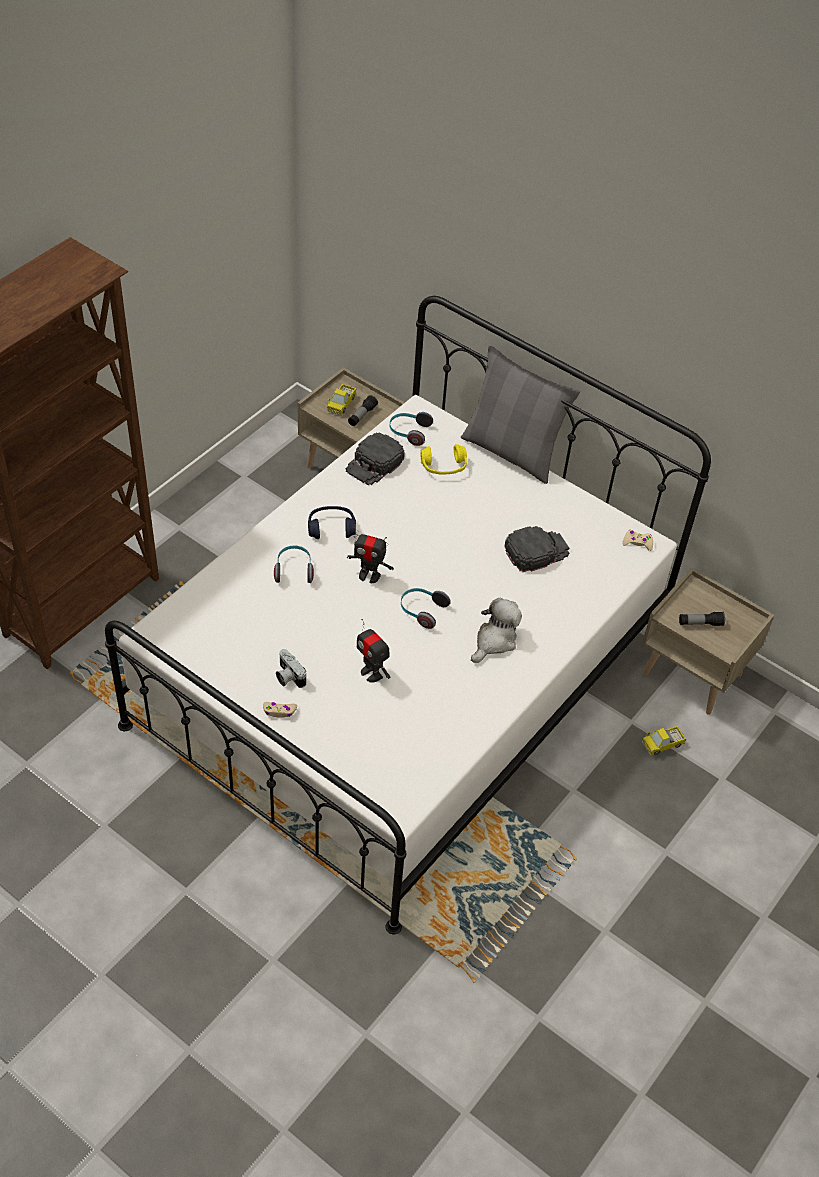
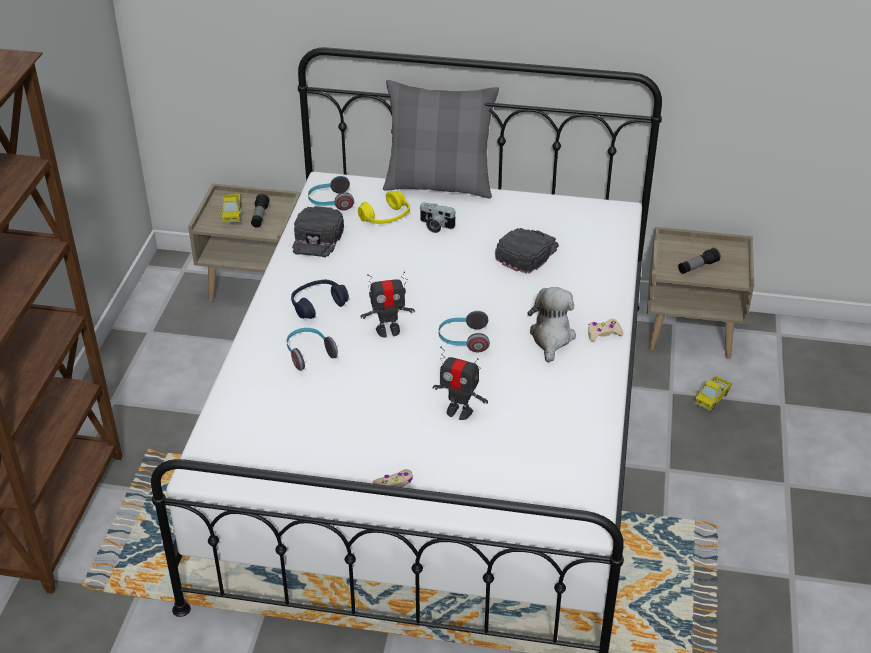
camera: 25 degrees left, 10 degrees down
(288, 676) = (378, 449): camera -> camera (435, 226)
(637, 543) = (609, 214): beige game controller -> beige game controller (603, 333)

